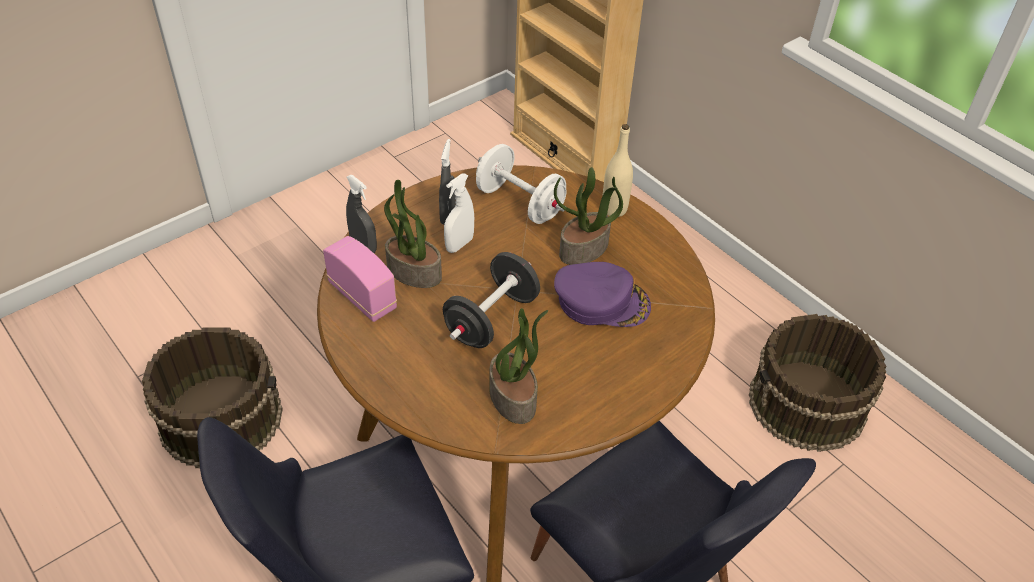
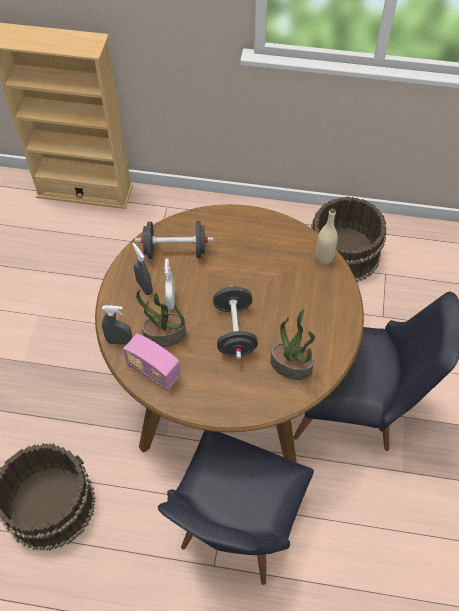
camera: 40 degrees left, 10 degrees up
(362, 296) = (153, 371): radio -> radio turned 150 degrees counterclockwise
(520, 203) = (175, 251): white dumbbell -> black dumbbell
(584, 250) = (238, 255): potted plant -> none
(601, 301) = (277, 279): purple cap -> none
(614, 209) = (228, 219): beige bottle -> beige bottle (324, 258)

